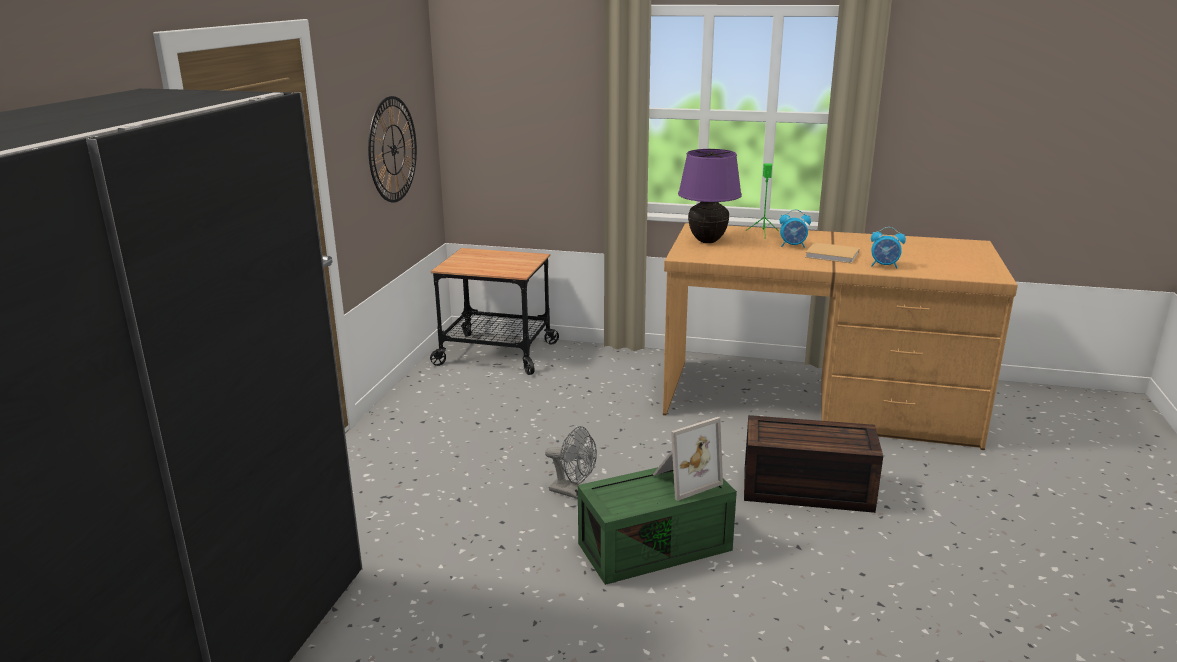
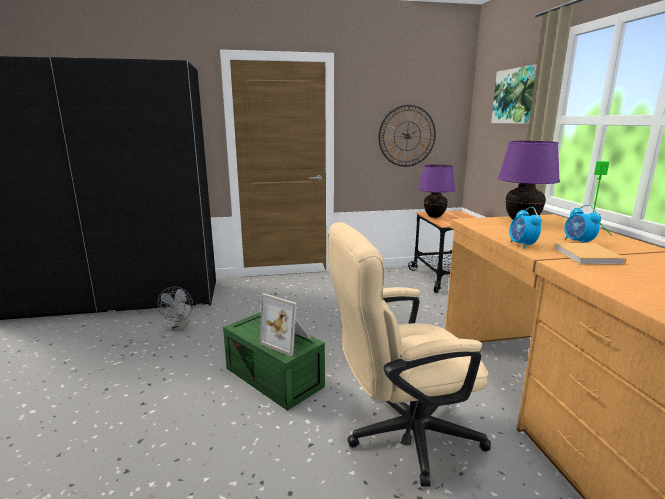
camera: 65 degrees right, 5 degrees down
(472, 268) = (434, 216): none -> purple table lamp
(546, 78) = (514, 96): none -> picture
(573, 492) = (316, 336): grey fan -> grey fan (180, 327)
(805, 490) = (401, 434): brown storage box -> beige office chair
(884, 266) = (607, 277): alarm clock -> alarm clock (522, 245)

